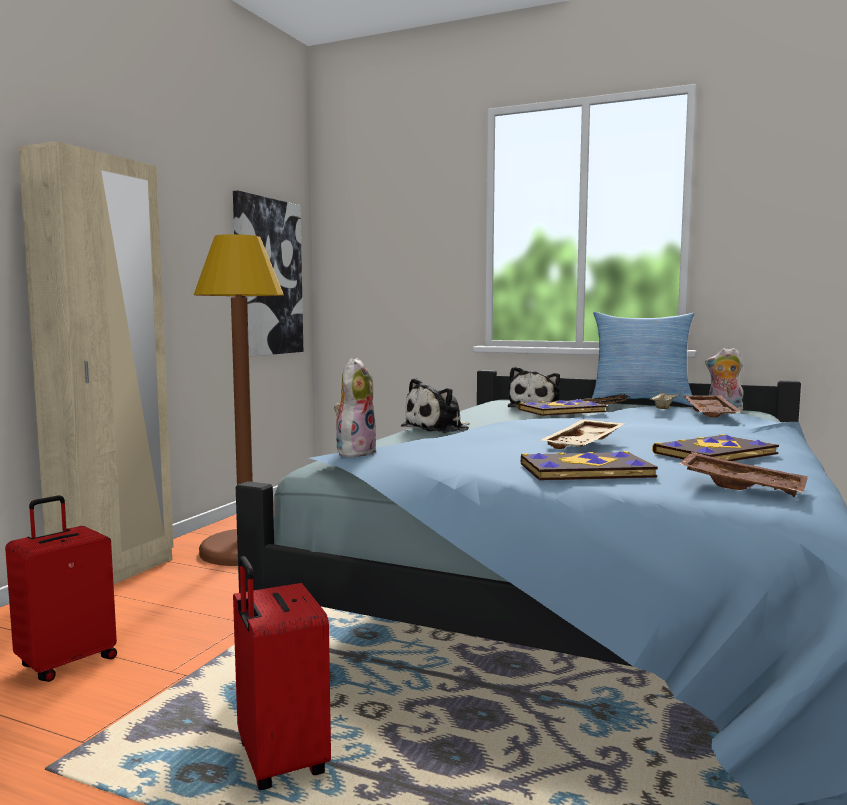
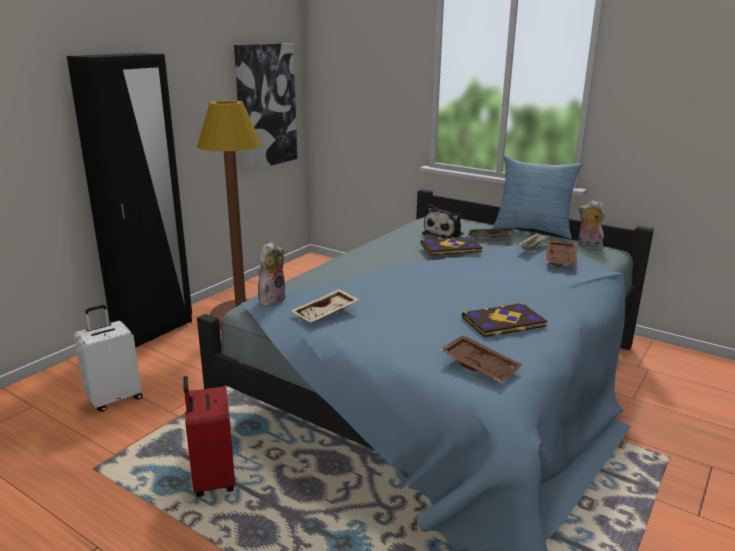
camera: 10 degrees right, 15 degrees up
(67, 662) = (114, 399): red suitcase -> white suitcase
(115, 574) = (154, 331): beige wardrobe -> black wardrobe
(439, 428) = (352, 264): plush toy -> none
(584, 444) = (426, 301): beige tray -> beige tray (326, 314)
(586, 471) = (398, 337): book -> none

